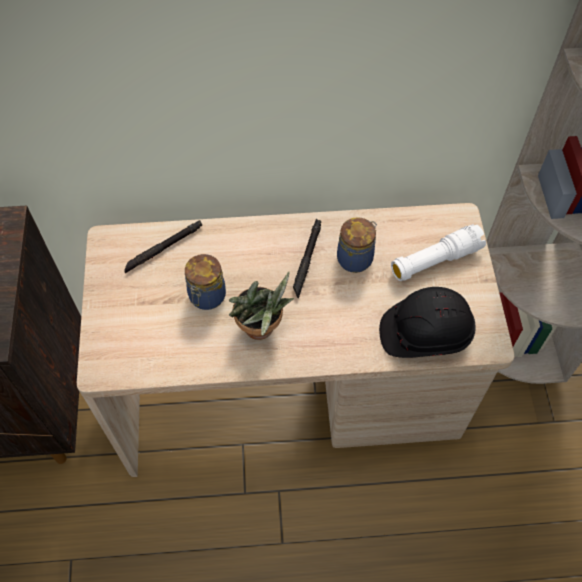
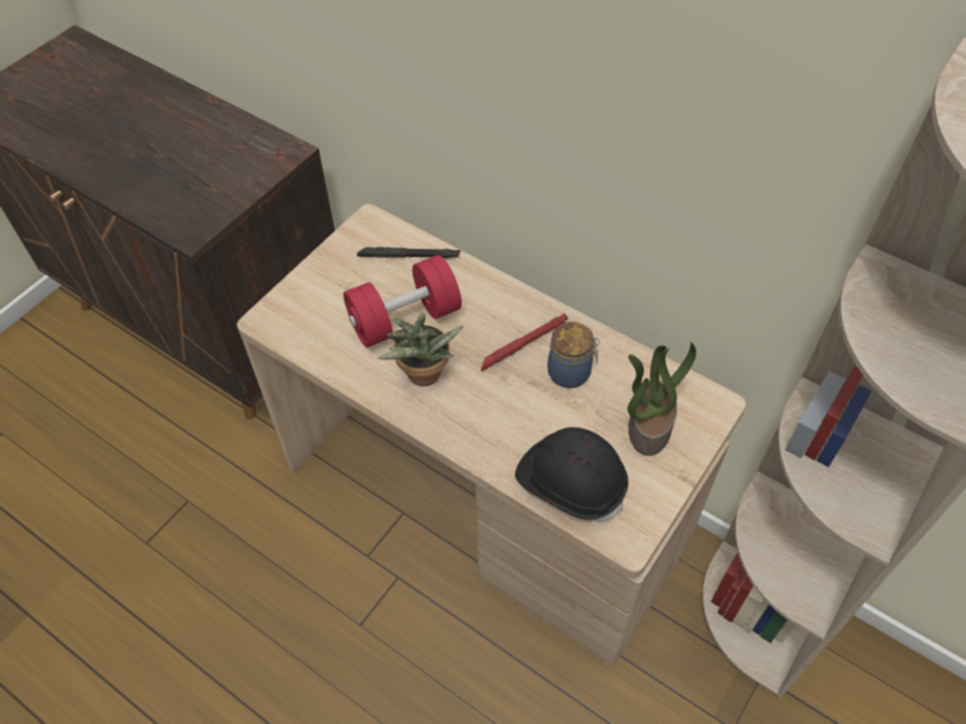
camera: 40 degrees right, 5 degrees down
(206, 297) = (404, 319): jar -> red dumbbell
(307, 260) = (523, 344): black flashlight -> red flashlight
(435, 260) = (648, 426): white flashlight -> potted plant

